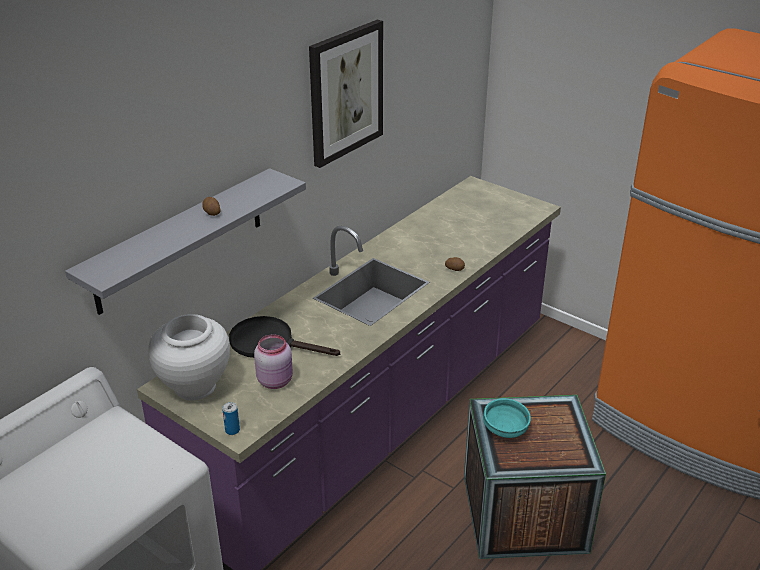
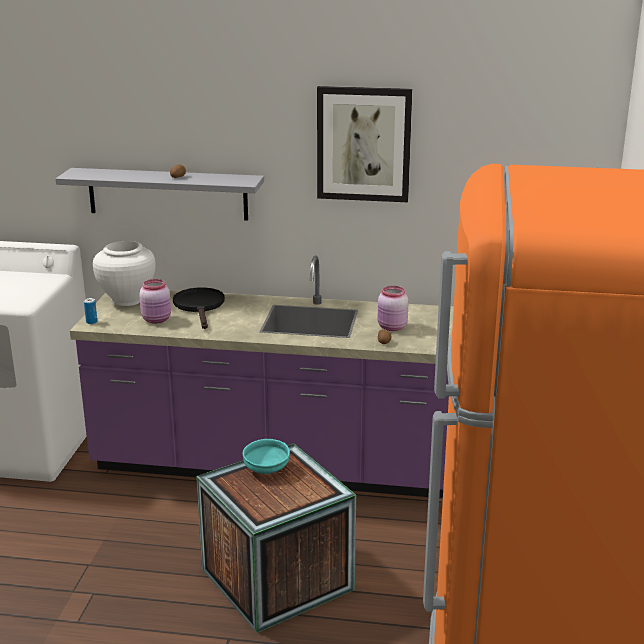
camera: 60 degrees right, 10 degrees down
(428, 255) = (392, 327): none -> pink jar

